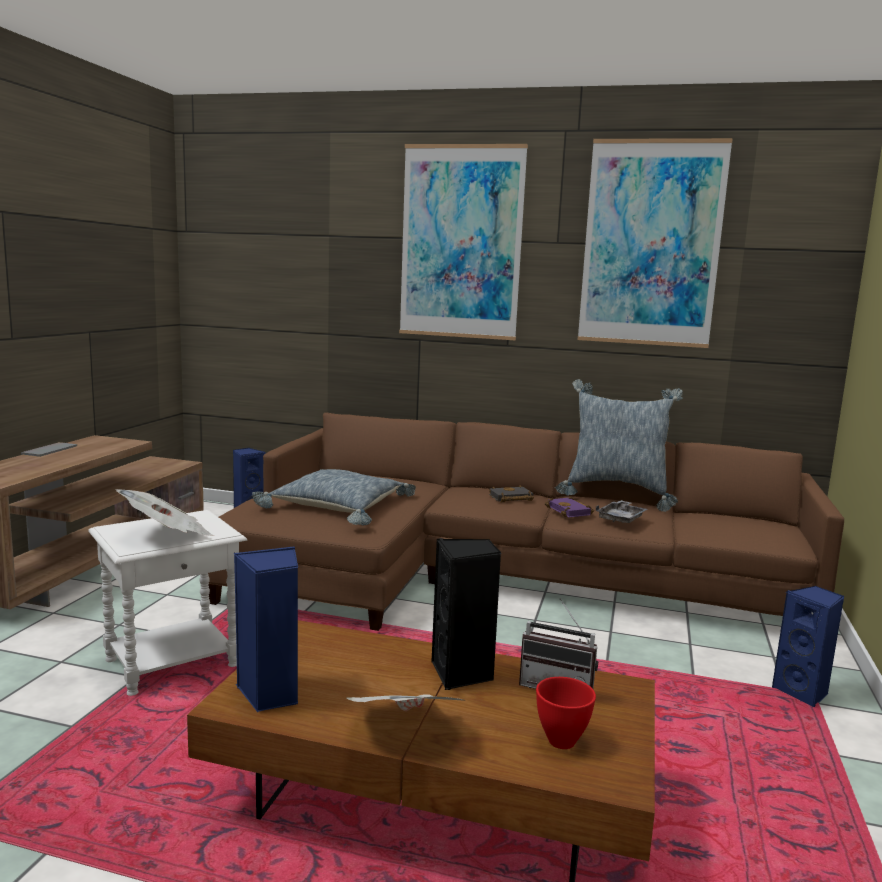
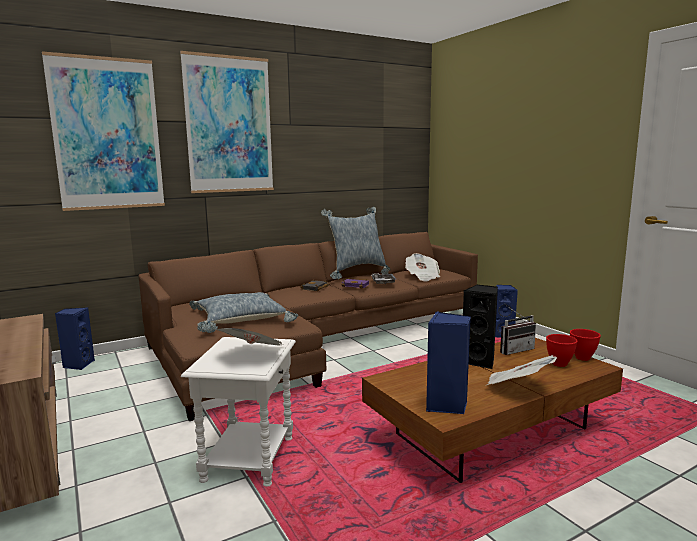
camera: 45 degrees left, 0 degrees up
(633, 758) = (583, 358): none -> red bowl
(651, 244) = (341, 125): picture -> picture (107, 134)
(714, 531) = (422, 277): none -> newspaper

